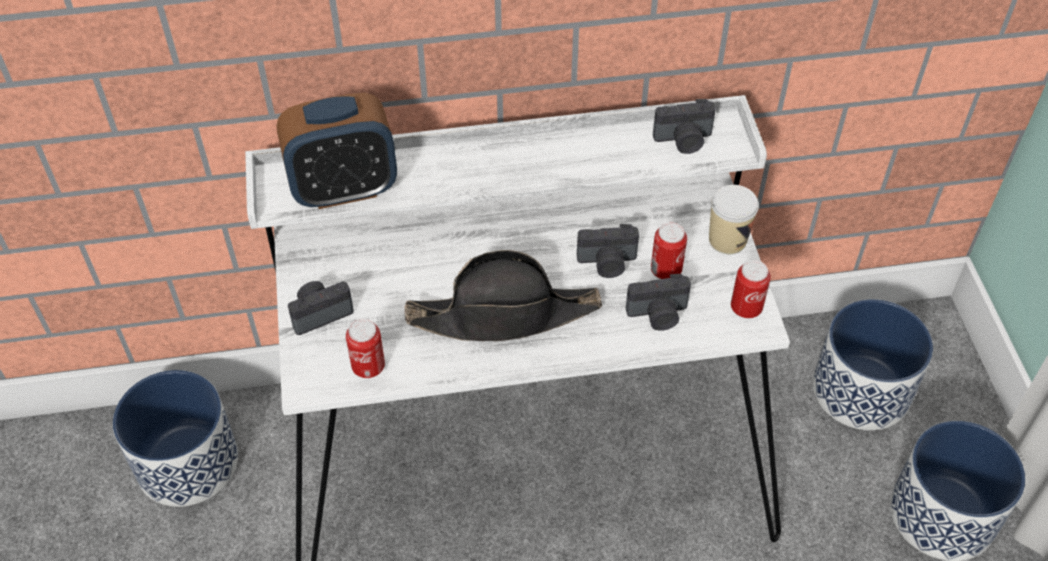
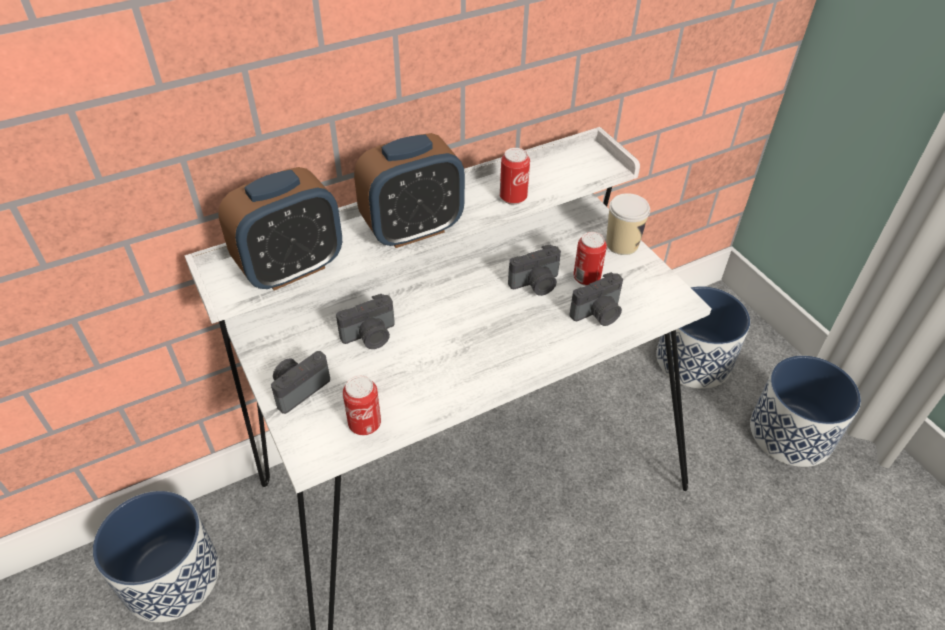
camera: 20 degrees left, 5 degrees down
(482, 174) = (413, 230): none -> alarm clock
(504, 314) = (469, 346): black hat -> none
(684, 141) = (567, 170): camera -> camera (370, 336)
(746, 308) = (664, 291): can -> can (513, 198)

